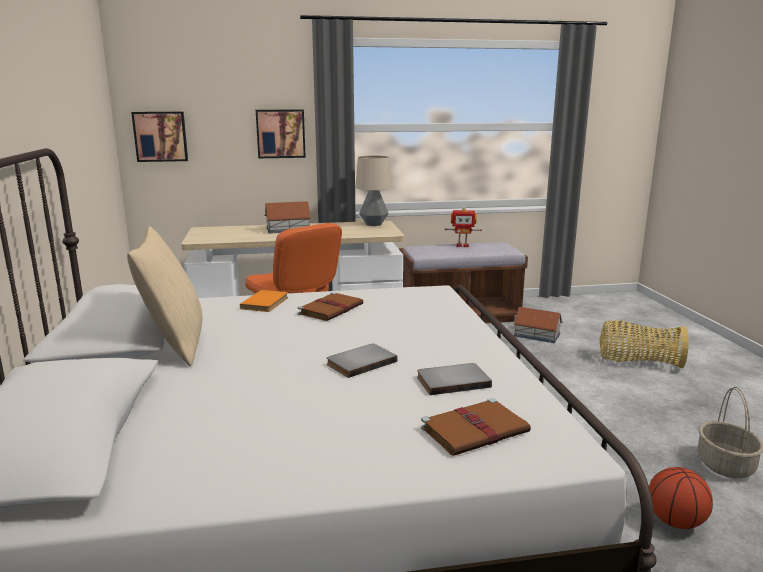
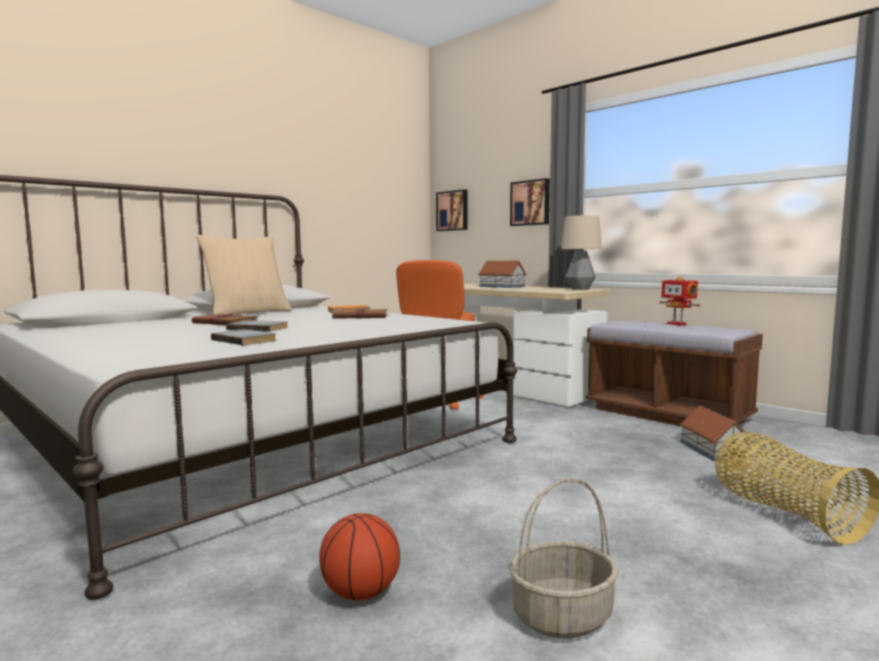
camera: 55 degrees right, 10 degrees down
(476, 430) = (154, 349): brown book -> brown book (227, 323)

